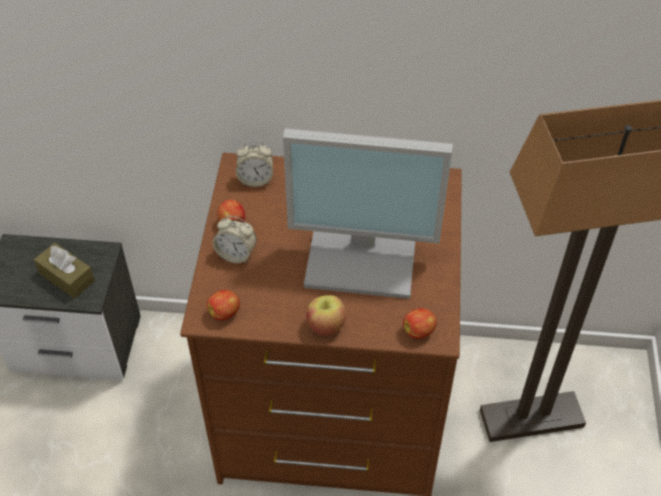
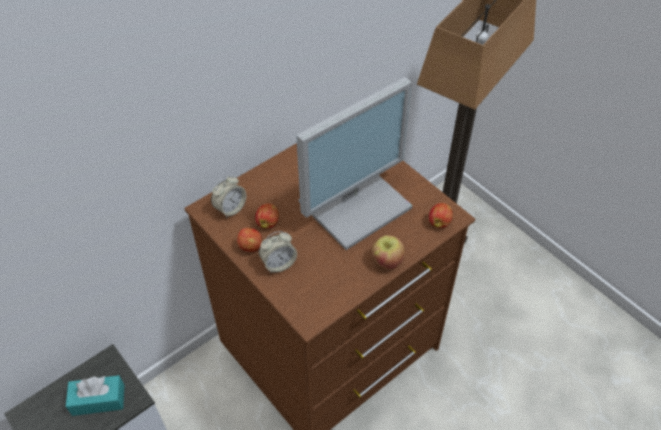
camera: 45 degrees left, 0 degrees up
(66, 277) = (98, 400): brown tissue box -> turquoise tissue box
(225, 313) = (318, 304): apple -> apple (268, 222)

